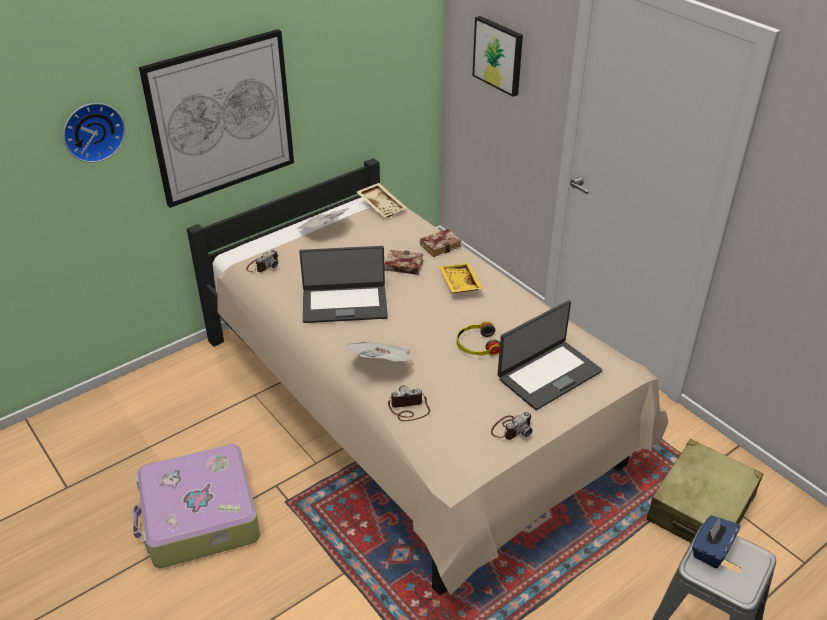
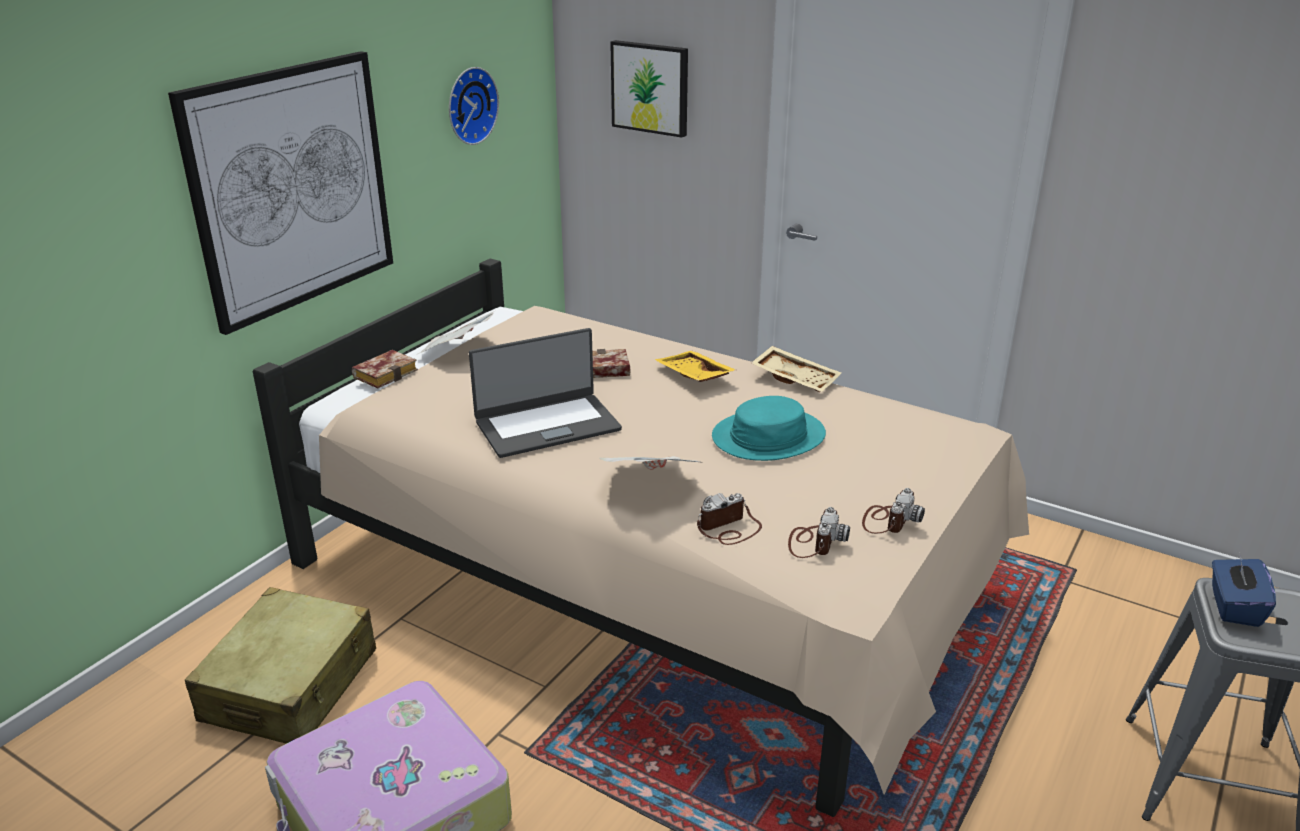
camera: 20 degrees left, 10 degrees down
(92, 131) = (99, 199): wall clock -> wall clock (469, 105)
(263, 265) = (391, 403): camera -> camera (814, 542)
(382, 205) = (526, 313): beige tray -> beige tray (796, 378)
(441, 245) = (637, 340): book -> book (386, 373)
(477, 345) = (768, 436): headphones -> turquoise hat
(548, 374) = (887, 450): laptop -> none
(701, 509) = (1092, 610): beige suitcase -> beige suitcase (291, 686)

